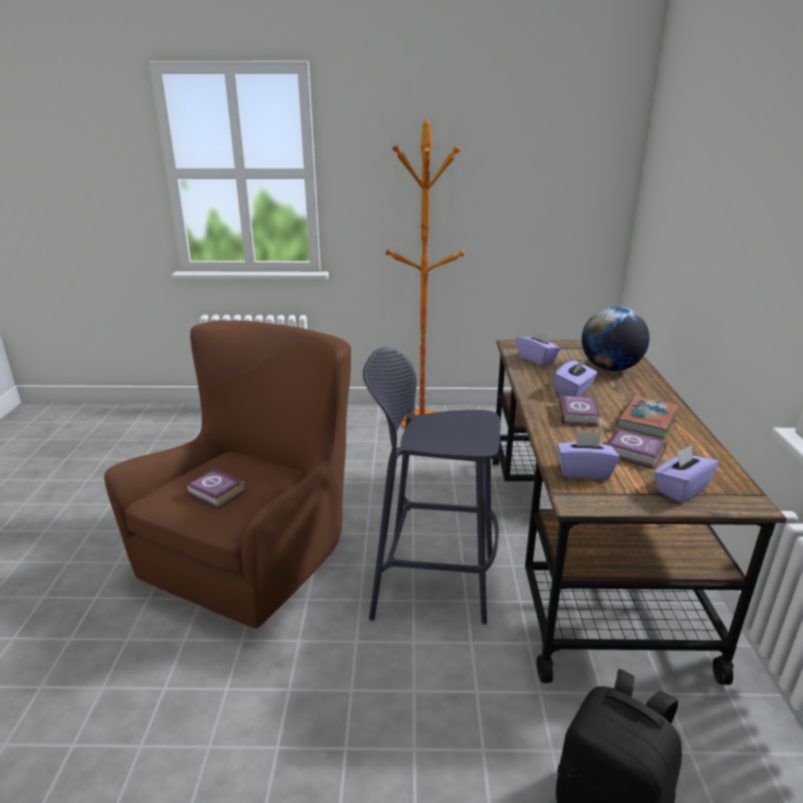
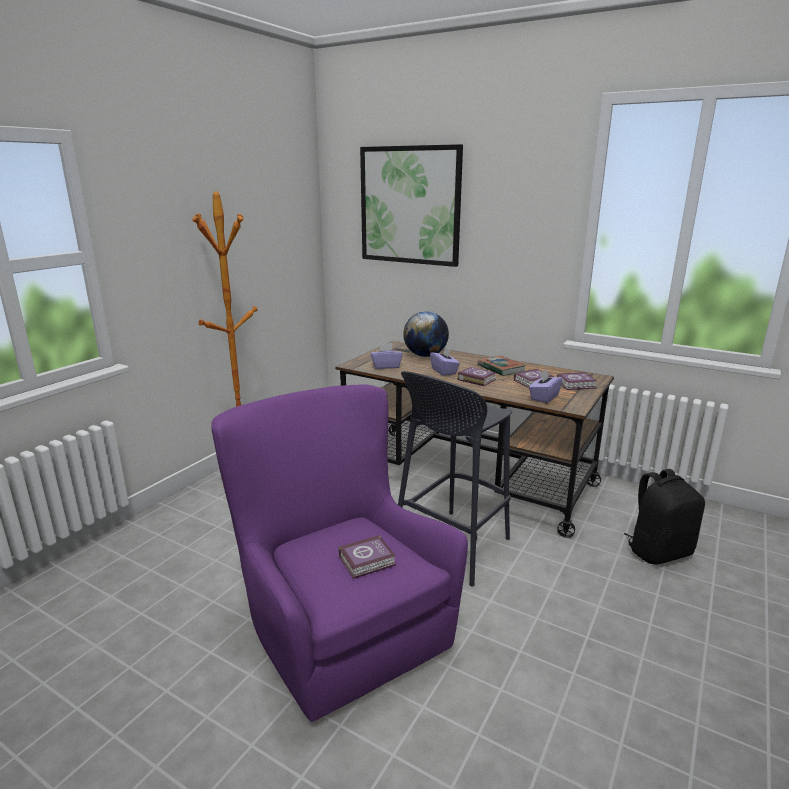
camera: 60 degrees left, 5 degrees down
(257, 552) = (338, 626): brown armchair -> purple armchair
(680, 489) = (577, 384): purple tissue box -> book
(700, 152) = (410, 205): none -> picture

